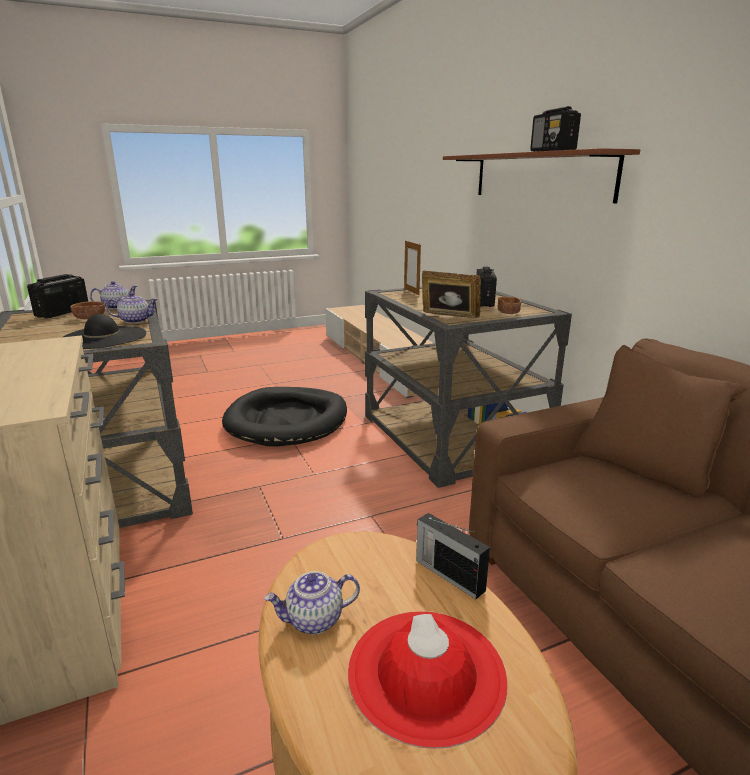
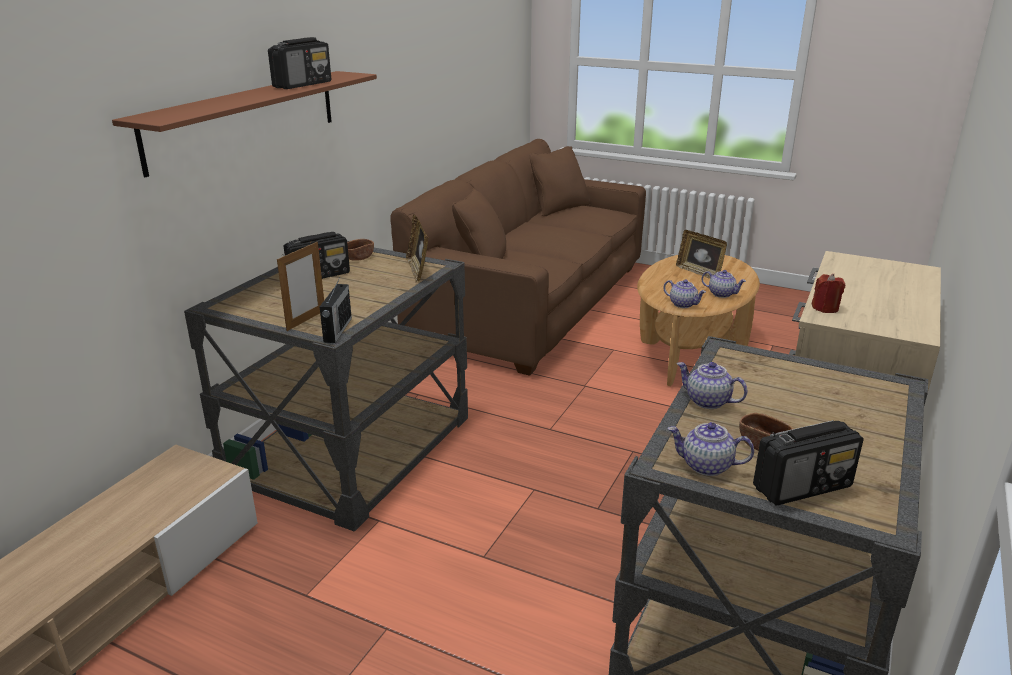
camera: 130 degrees left, 5 degrees up
(57, 348) = (825, 308): none -> red candle
(103, 338) = (766, 375): black hat -> none
(287, 420) = (441, 593): black dog bed -> none
(339, 552) = (683, 304): none -> teapot
(426, 673) = (699, 272): red hat -> picture frame
(448, 574) = (649, 282): radio -> radio (337, 330)

